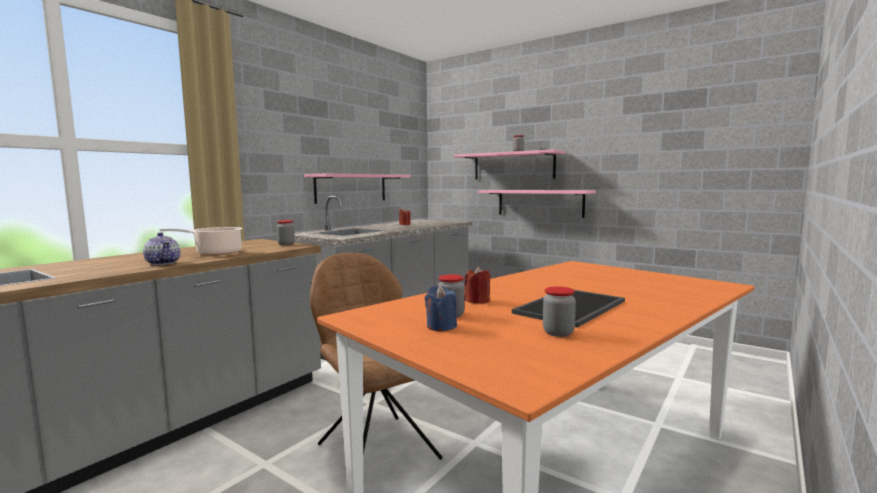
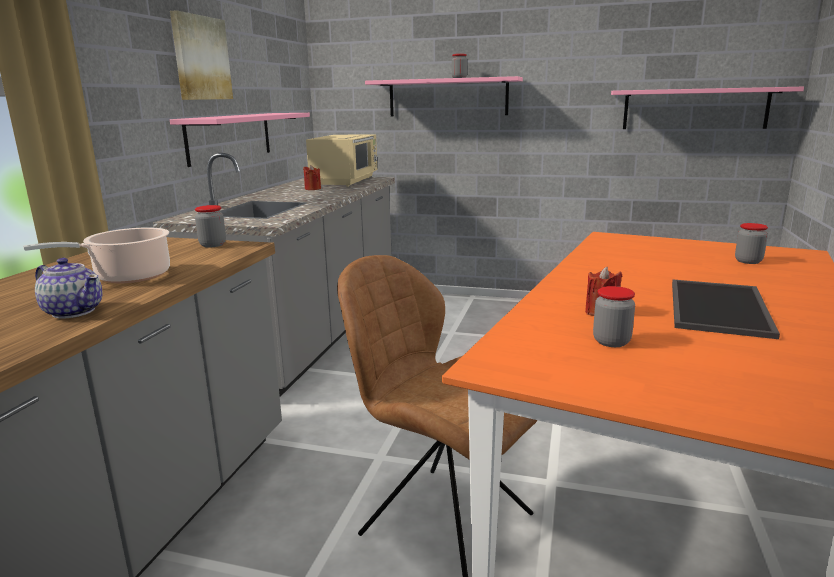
camera: 20 degrees left, 10 degrees up
(333, 139) = (200, 58): none -> picture
(434, 222) = (346, 181): none -> beige microwave
(441, 326) = (634, 364): blue candle -> none
(539, 203) = (486, 148): pink shelf -> pink shelf (694, 109)
(558, 333) = (774, 351): jar -> jar (748, 261)

